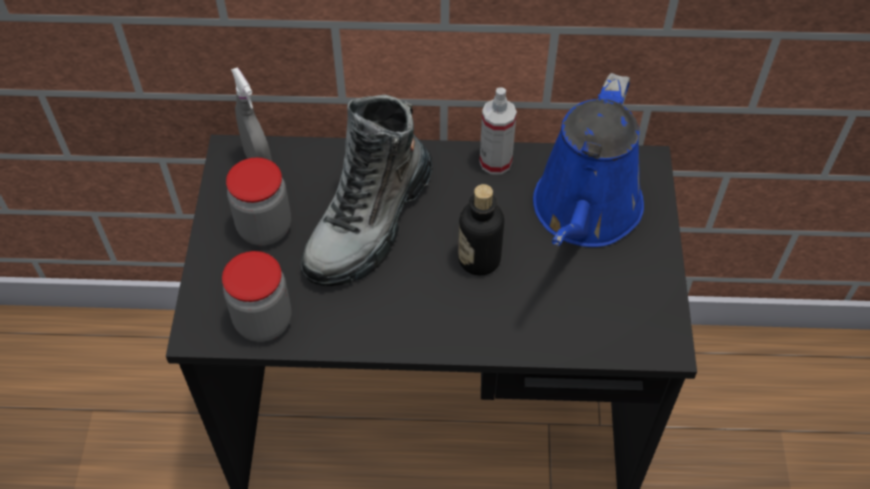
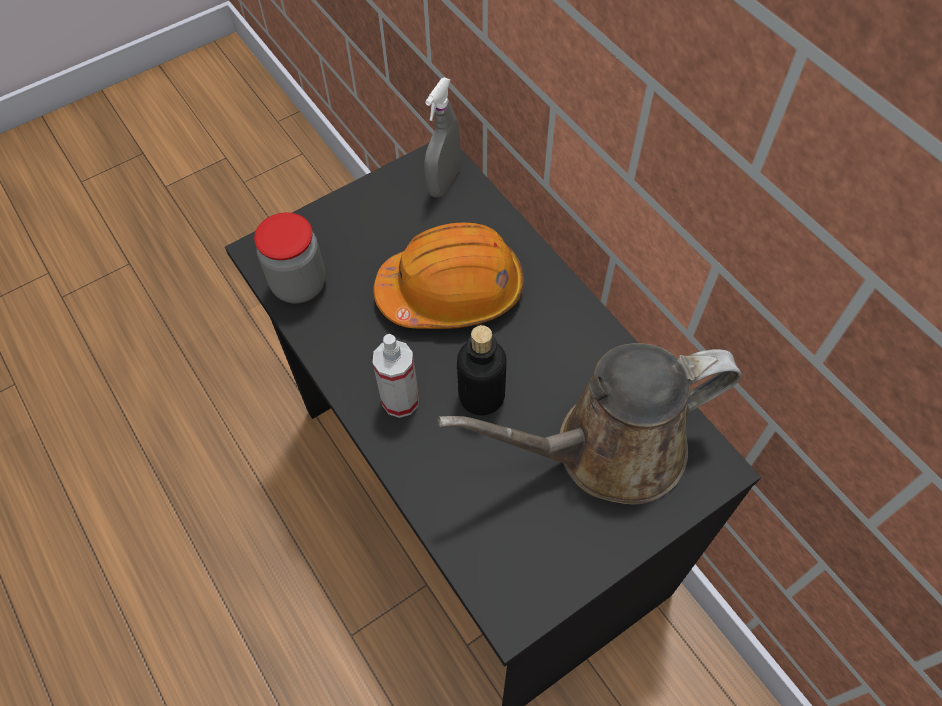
camera: 55 degrees right, 5 degrees up
(264, 228) = (387, 226): jar -> none
(369, 222) = (451, 291): boot -> orange hard hat
(495, 162) = (600, 341): spray bottle -> spray bottle (400, 400)
(584, 213) = (607, 450): blue watering can -> brown watering can

